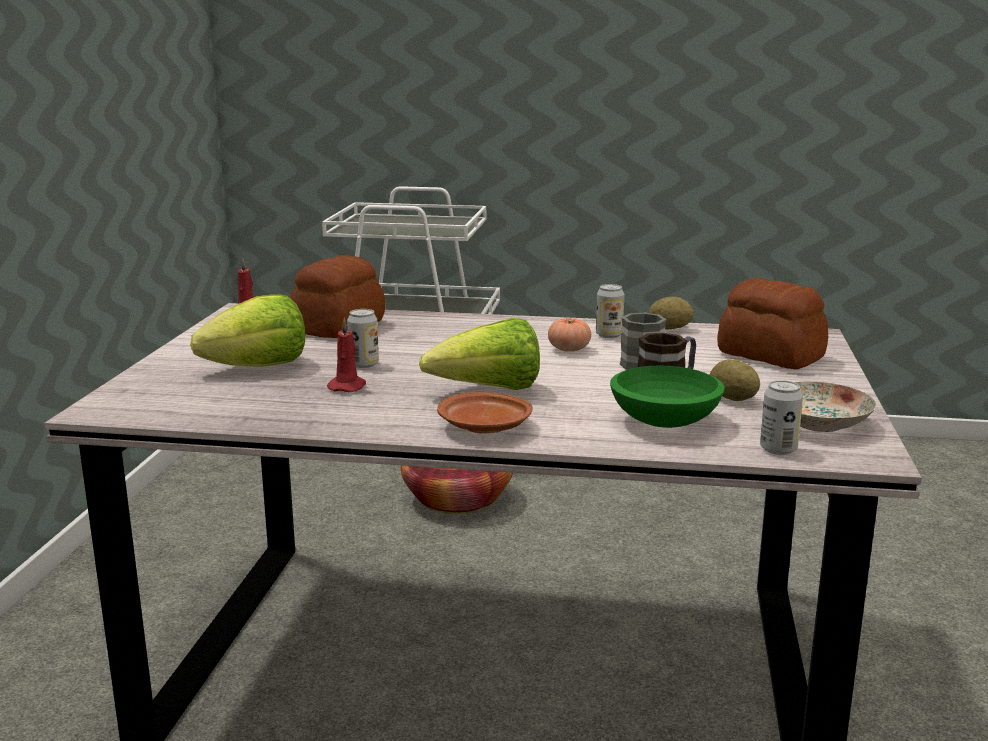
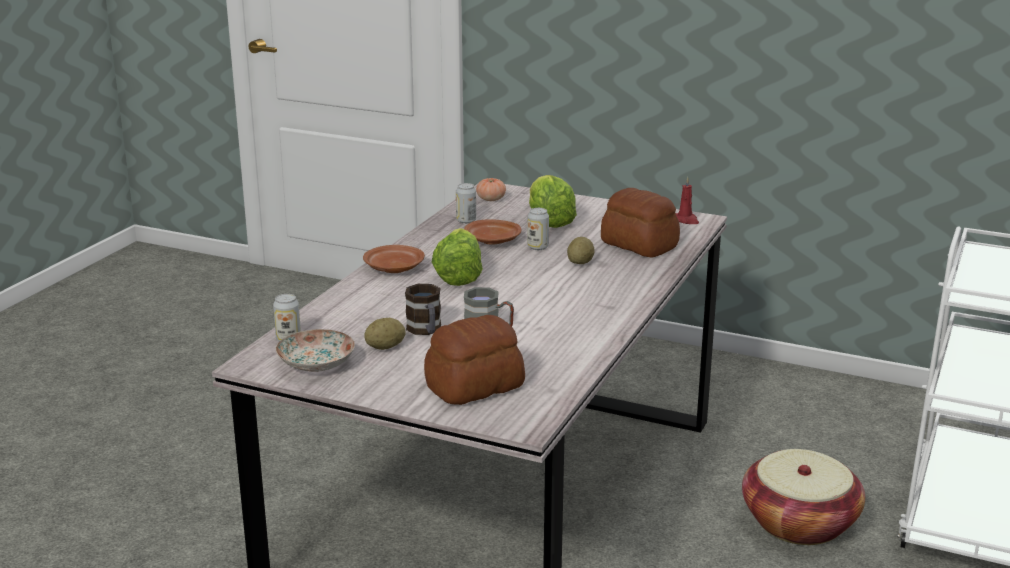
camera: 105 degrees right, 5 degrees up
(348, 386) = (493, 241): red candle -> brown plate
(569, 349) = (537, 312): tomato -> tomato (491, 199)
(609, 335) = (569, 333): can -> can (466, 221)
(665, 422) = (360, 317): green bowl -> none
(670, 328) = (578, 362): potato -> potato (580, 263)

